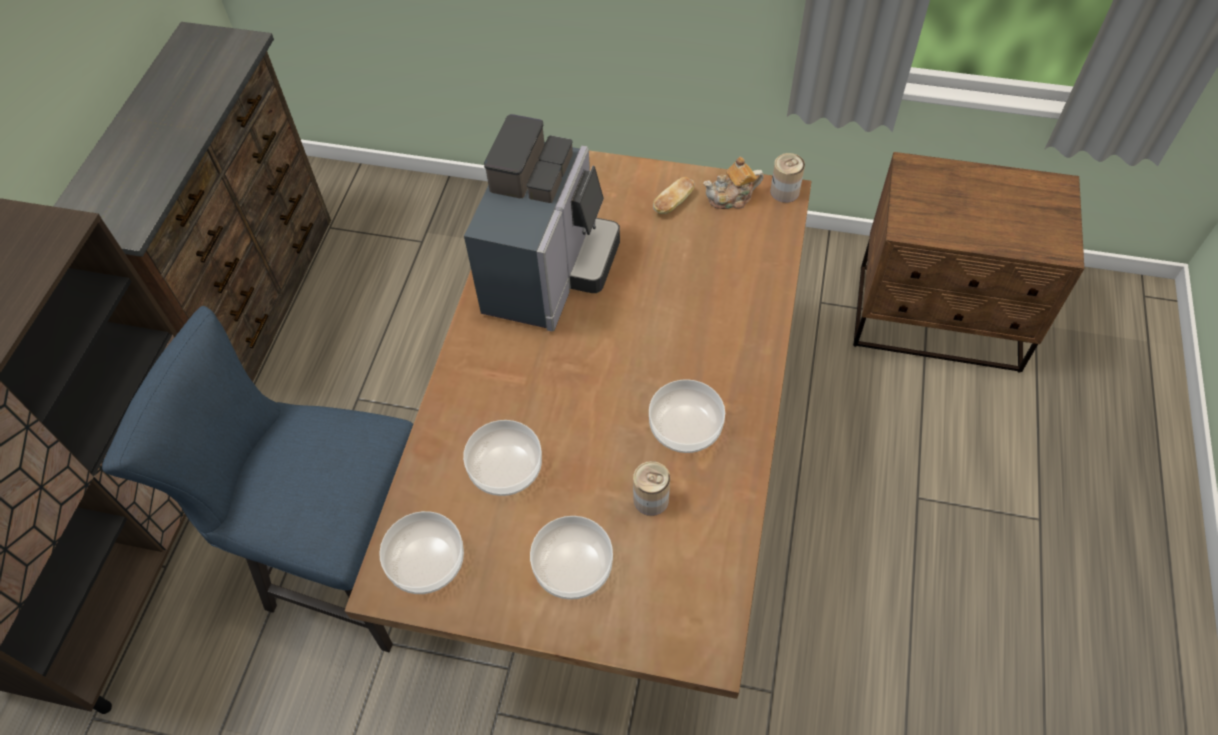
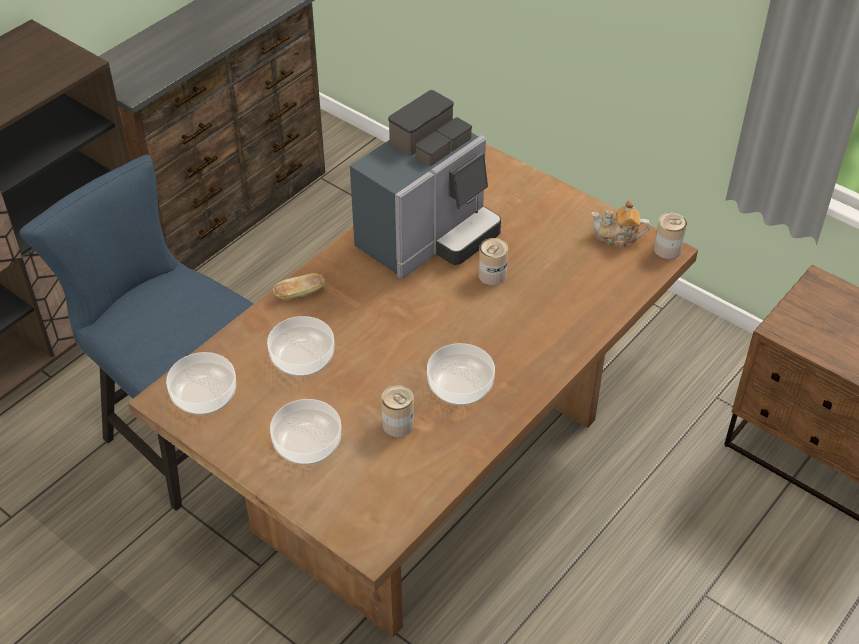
camera: 25 degrees right, 10 degrees down
(639, 288) = (492, 275): none -> can
(673, 203) = (564, 224): bread -> bread (300, 294)

